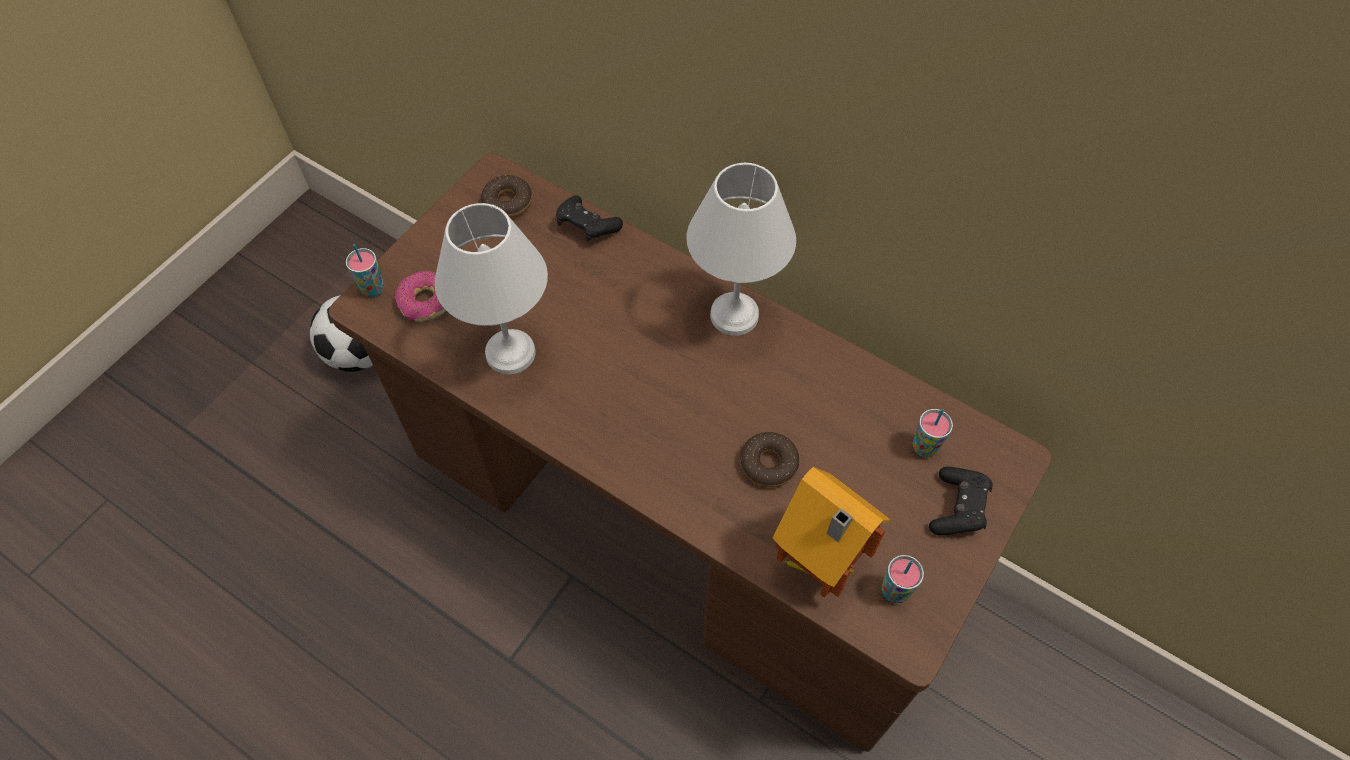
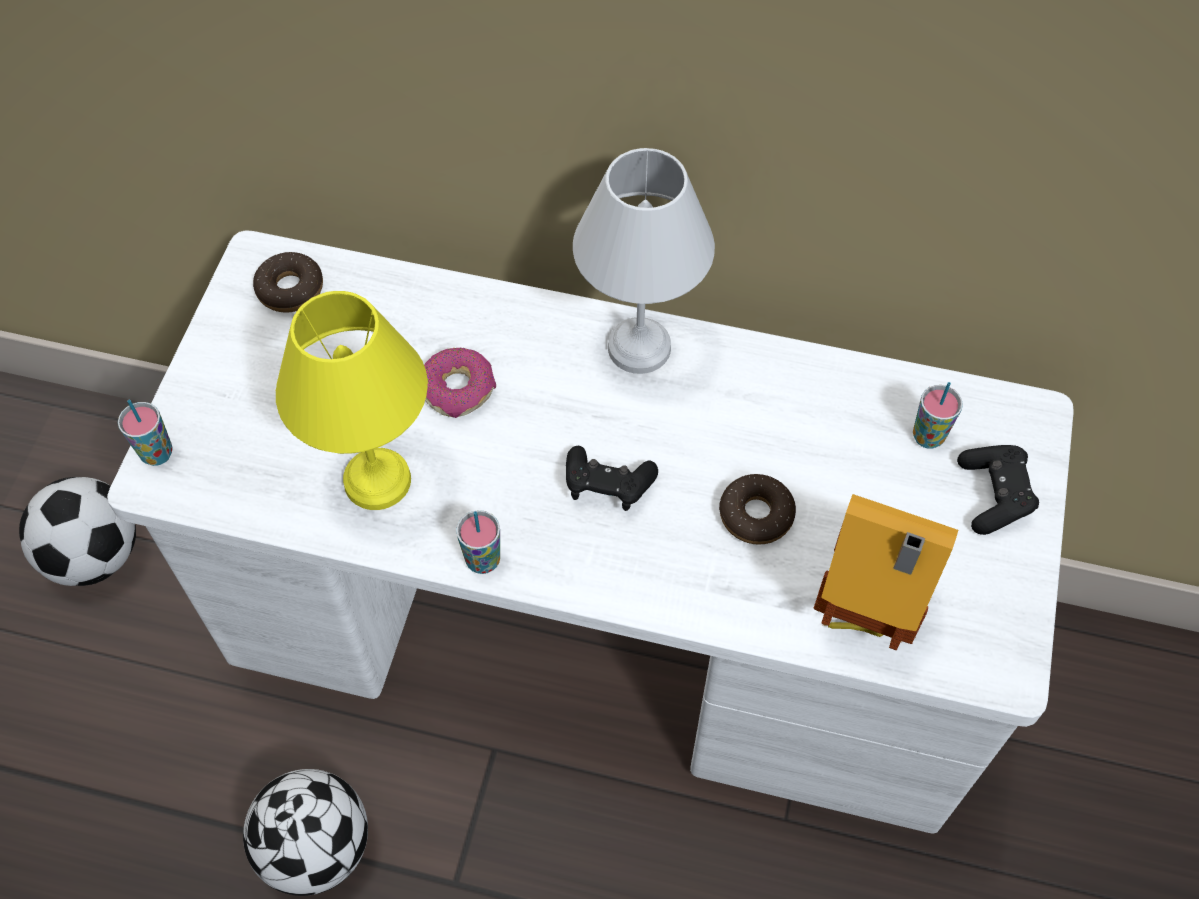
camera: 20 degrees left, 0 degrees up
(426, 302) = (238, 449): donut -> donut (458, 389)
(426, 600) = (316, 847): none -> football
(509, 355) = (377, 483): white table lamp -> yellow table lamp
(587, 227) = (408, 292): black game controller -> black game controller (607, 487)
(676, 524) = (600, 640): brown desk -> white desk
(894, 591) = (963, 616): cup -> cup (483, 561)

